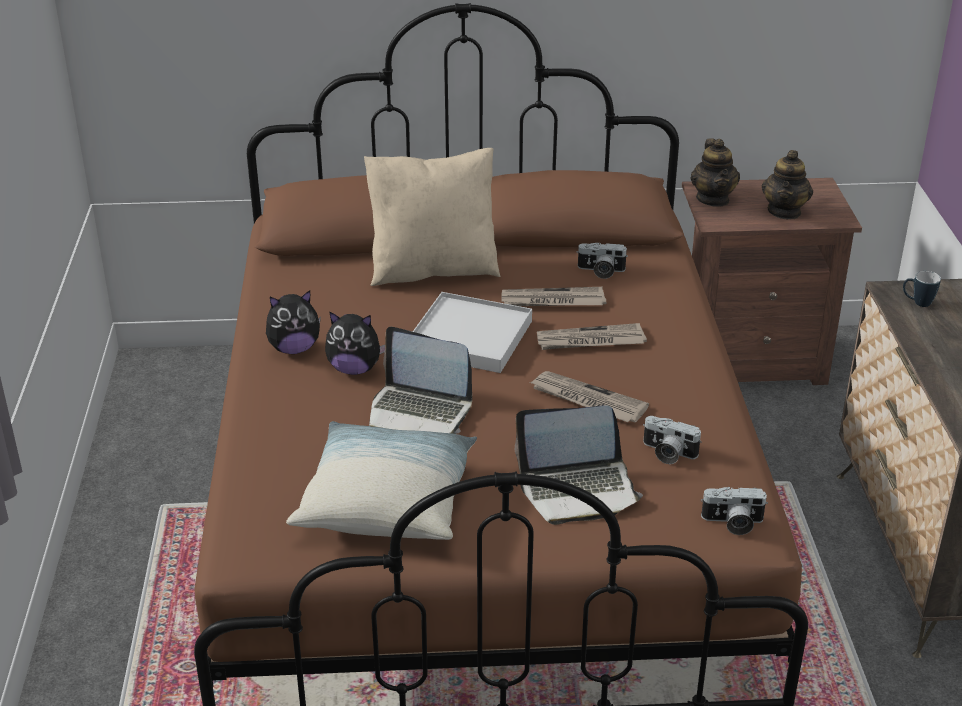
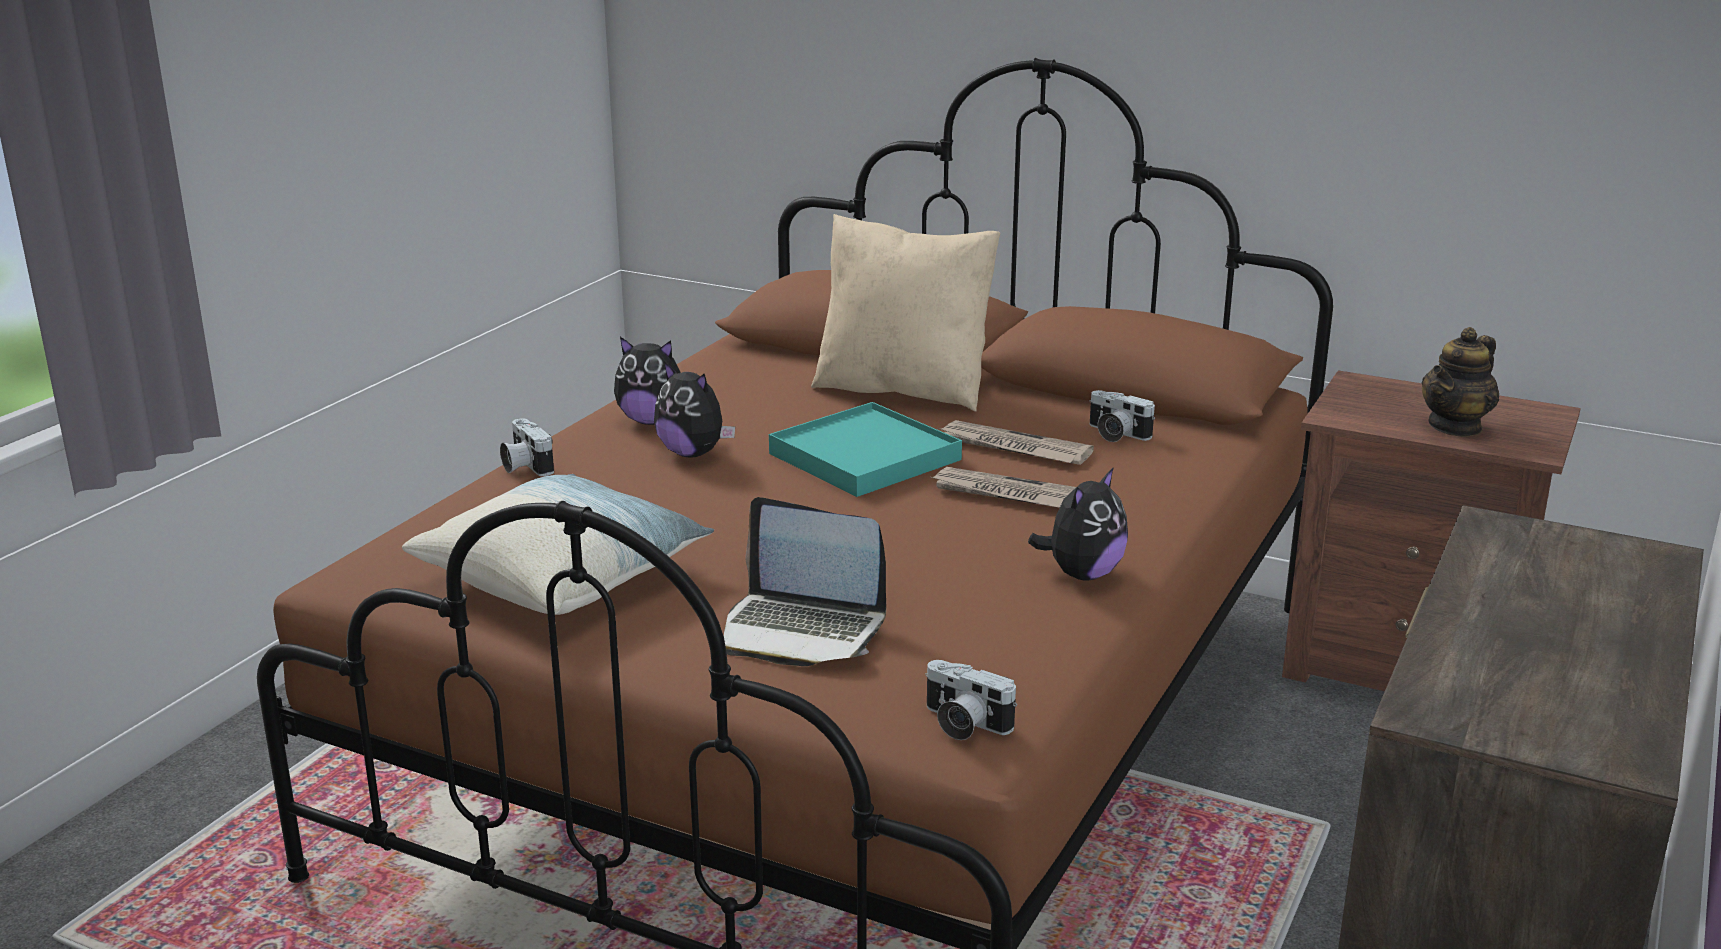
camera: 30 degrees right, 10 degrees down
(419, 412) = (712, 508): laptop -> none
(470, 337) = (864, 457): white tray -> turquoise tray
(587, 400) = (931, 549): newspaper -> none
(667, 453) = (968, 628): camera -> camera (524, 466)
(688, 390) = (1082, 574): none -> plush toy
(713, 199) = (1361, 394): teapot -> none
(917, 303) = (1518, 545): mug -> none

